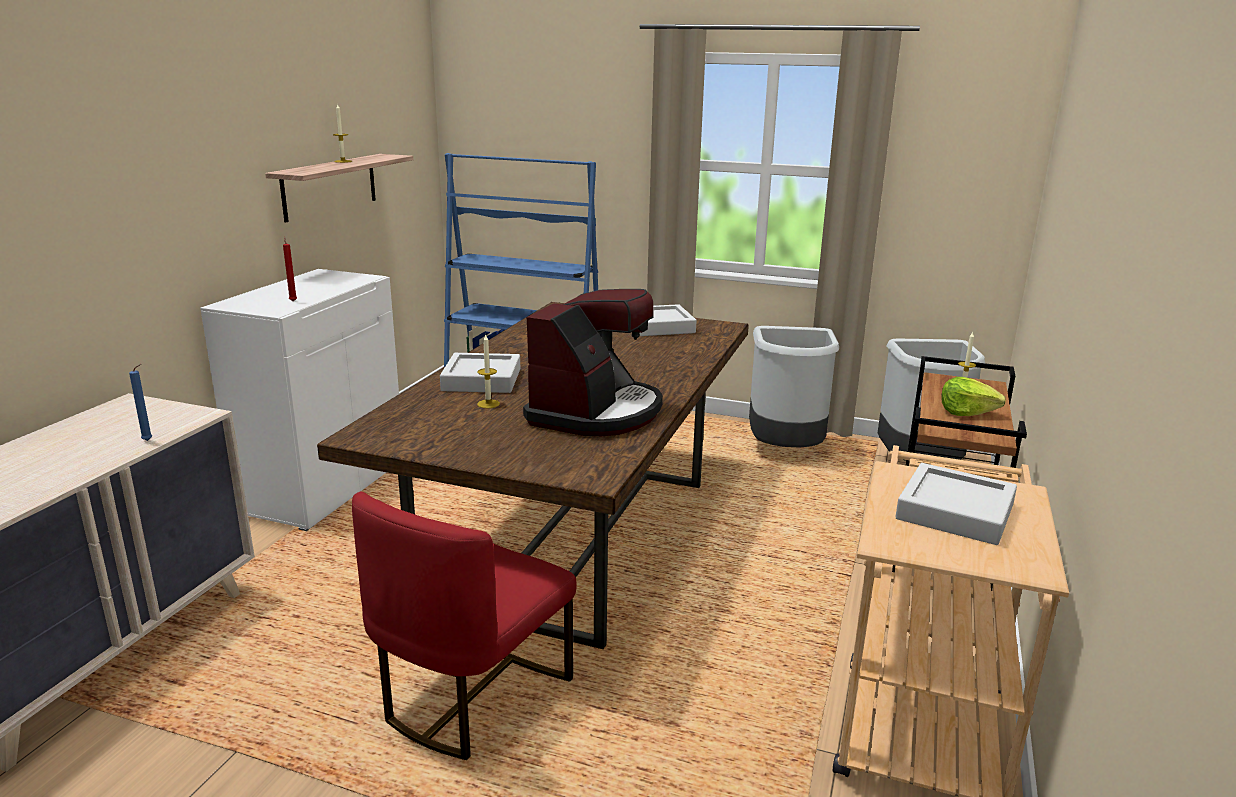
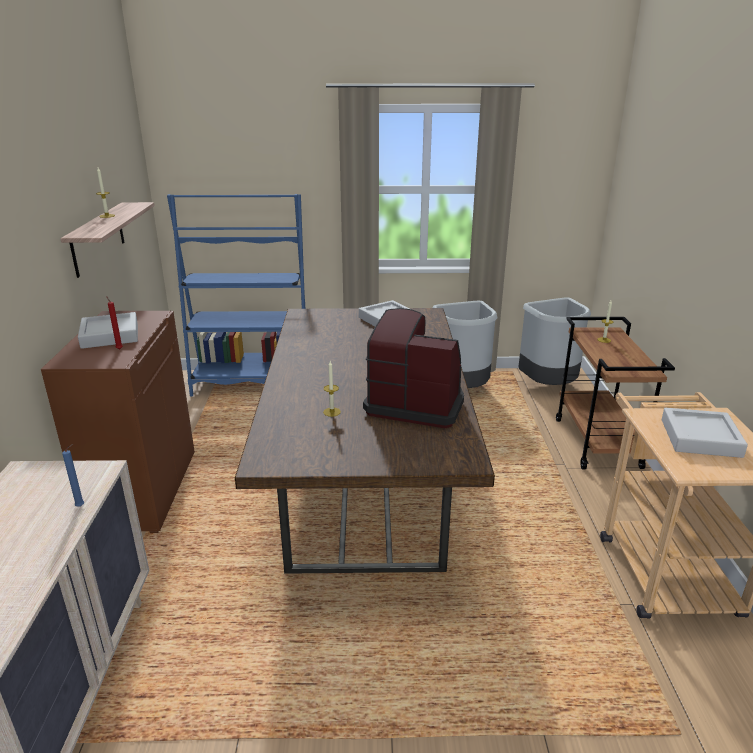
camera: 20 degrees left, 5 degrees up
(324, 487) = (143, 490): white cabinet -> brown cabinet
(471, 697) = (382, 635): red chair -> none
(481, 380) = (305, 391): grey tray -> grey tray (110, 335)
(596, 412) = (415, 404): coffee machine -> coffee machine turned 75 degrees counterclockwise
(966, 412) = (619, 355): lettuce -> none

